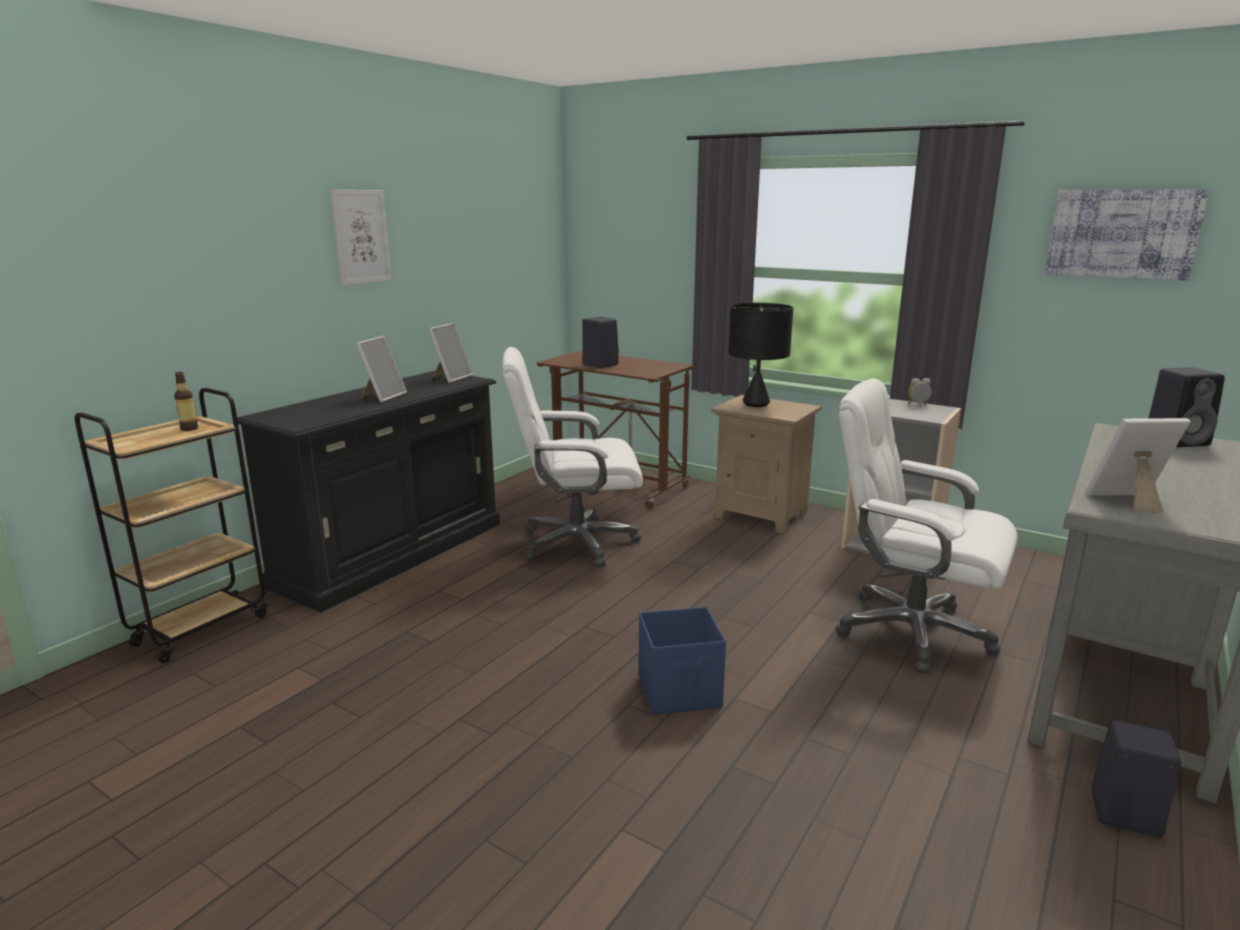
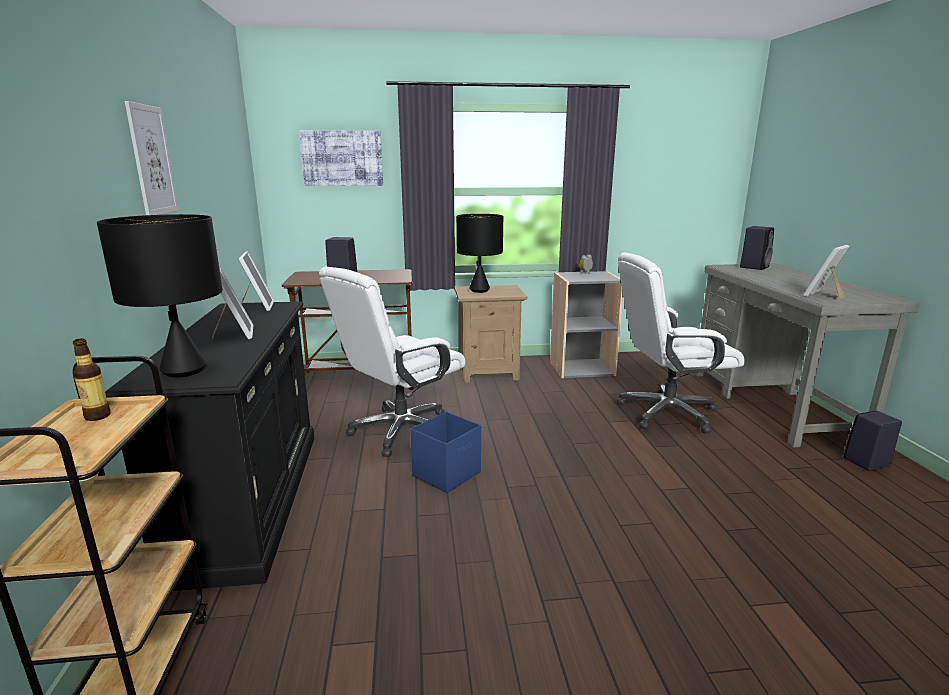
camera: 40 degrees left, 0 degrees up
(295, 415) = (184, 371): none -> black table lamp
(680, 692) = (631, 501): blue storage box -> blue storage box (448, 474)
(1122, 234) = (675, 156): picture -> picture (342, 158)

